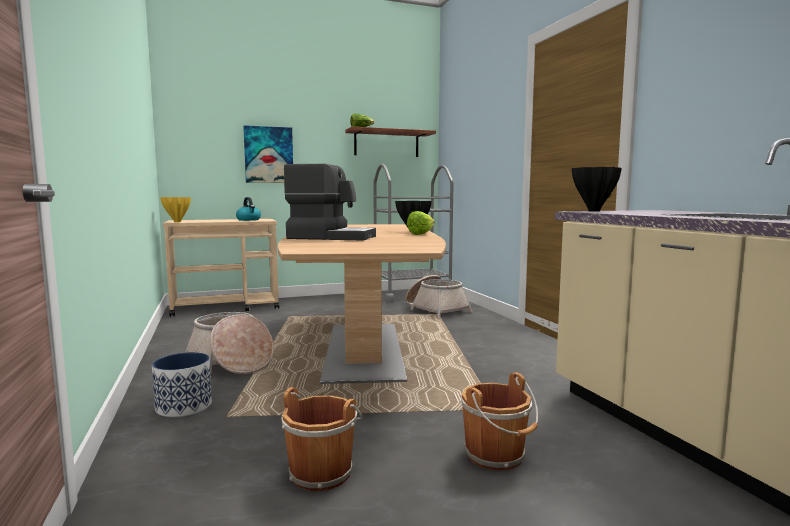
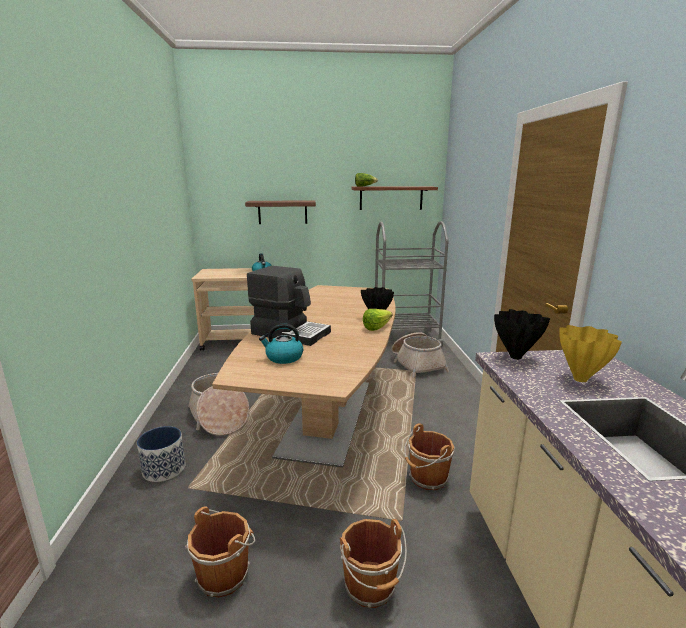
camera: 15 degrees right, 10 degrees up
(178, 222) = (203, 277): yellow vase -> yellow vase (581, 379)
(268, 155) = (282, 212): picture -> shelf
(344, 244) = (283, 357): none -> kettle
(501, 380) = (427, 478): none -> brown bucket

